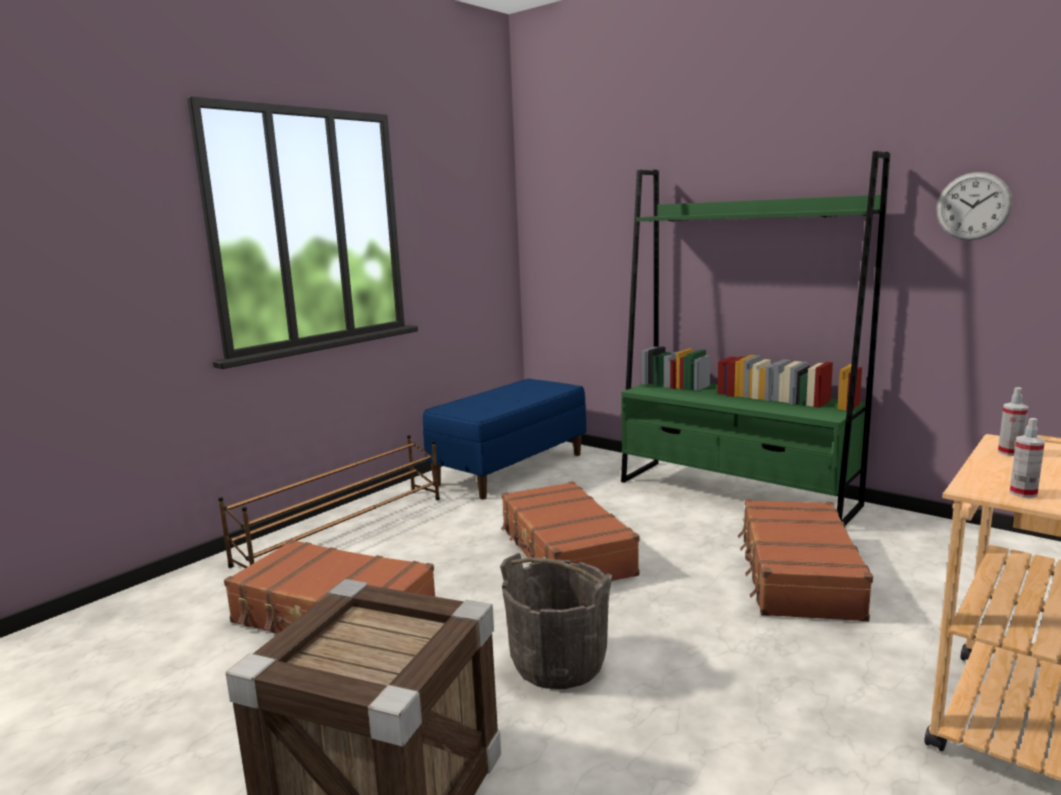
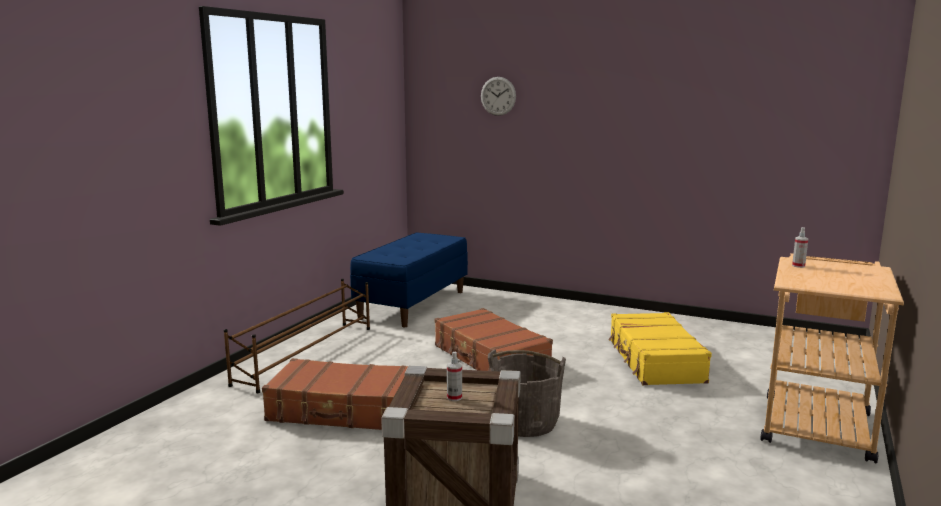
camera: 15 degrees left, 0 degrees up
(736, 493) = (592, 313): green bookcase -> none
(797, 575) = (654, 361): brown suitcase -> yellow suitcase
(973, 206) = (750, 111): wall clock -> wall clock (498, 96)
(1023, 493) = (814, 285): spray bottle -> spray bottle (454, 397)

